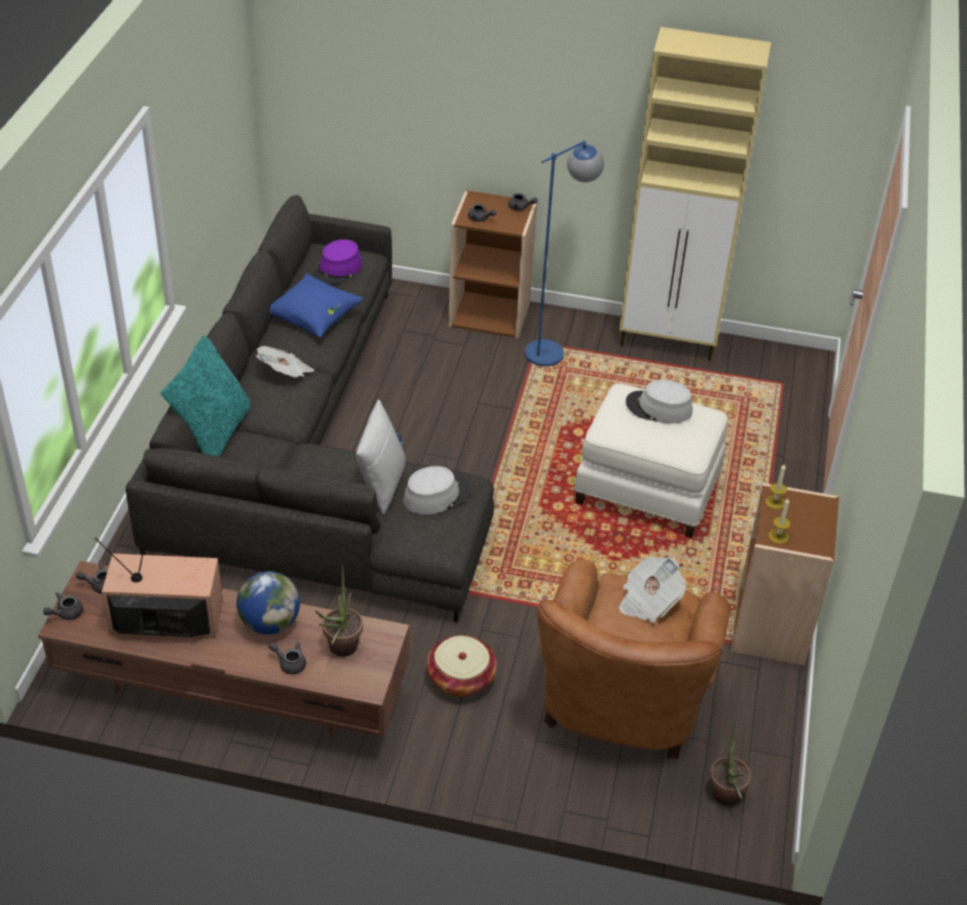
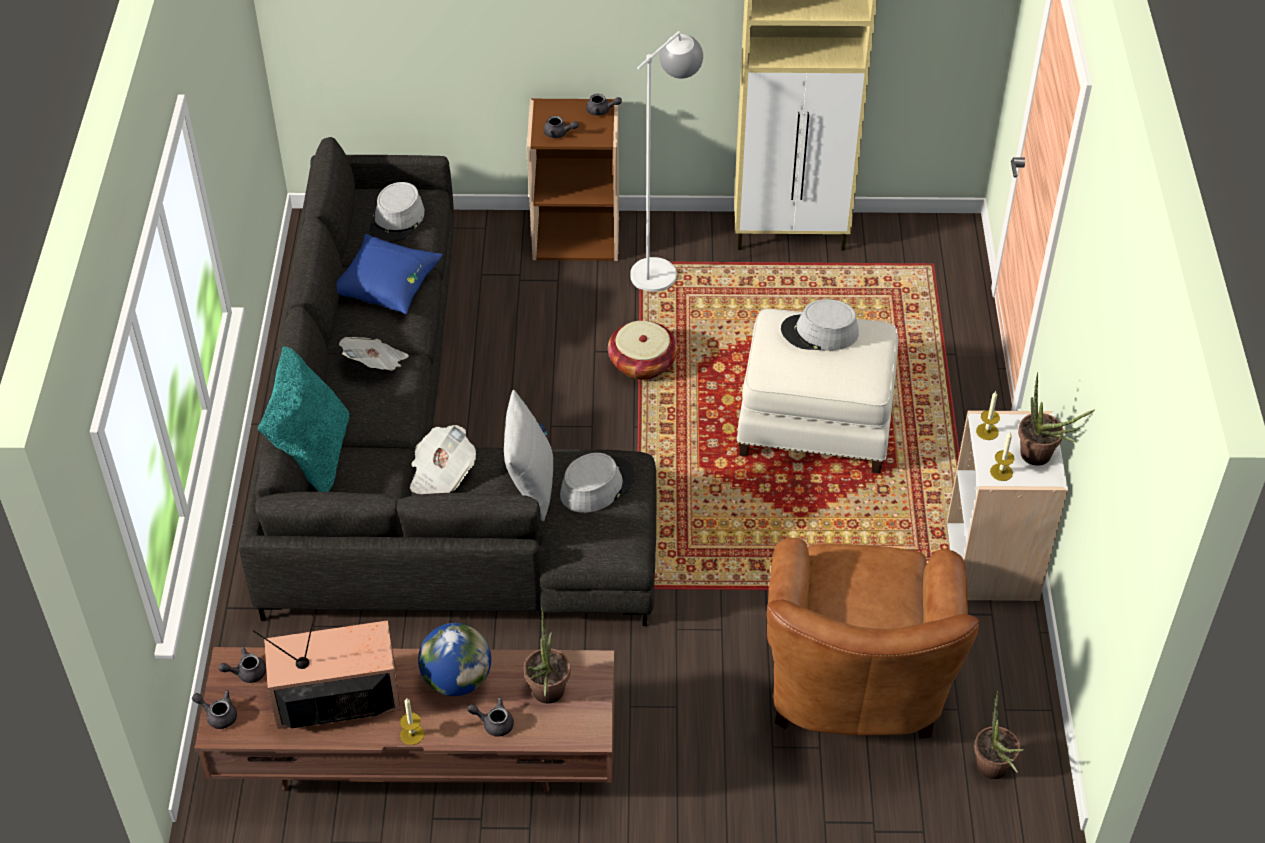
camera: 10 degrees left, 5 degrees up
(66, 613) = (218, 715): grey teapot -> grey teapot turned 75 degrees clockwise
(218, 659) = (412, 734): none -> candle
(337, 269) = (397, 220): purple hat -> grey hat
(461, 678) = (669, 691): basket -> basket (642, 363)
(554, 348) = (663, 266): blue floor lamp -> white floor lamp
(648, 601) = (870, 570): newspaper -> newspaper (441, 474)
(772, 626) = (993, 562): brown bookcase -> white bookcase
(816, 531) = (1040, 458): none -> potted plant

